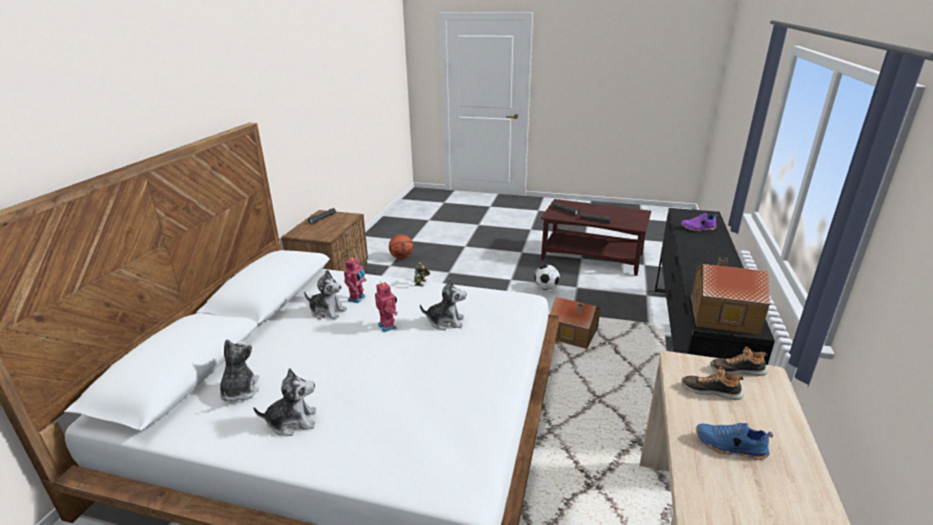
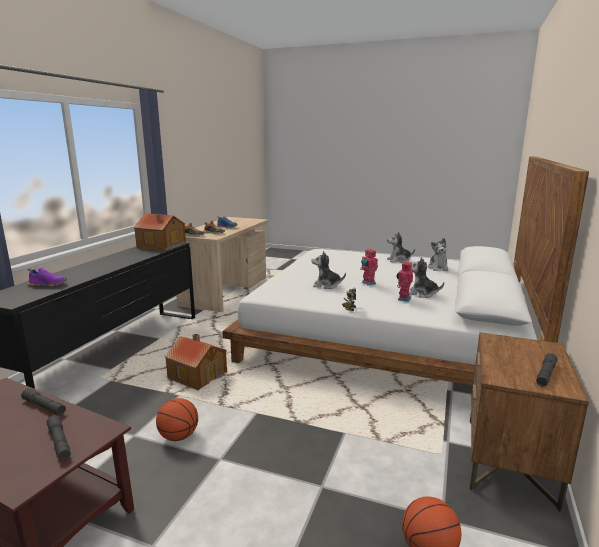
camera: 175 degrees left, 10 degrees down
(546, 288) = (178, 436): football -> basketball

